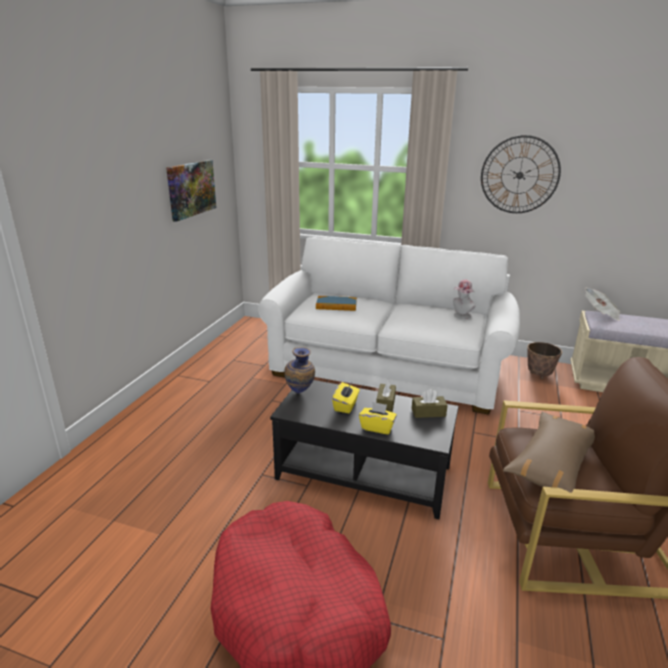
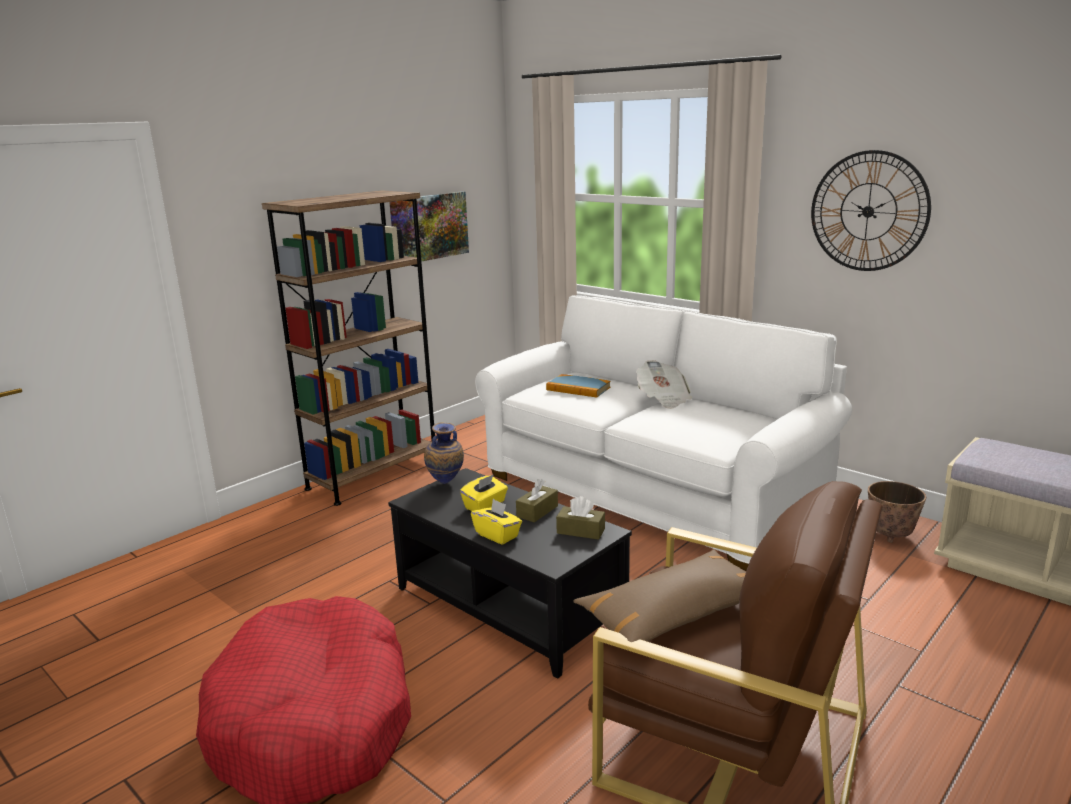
camera: 25 degrees right, 5 degrees down
(179, 390) = (373, 475): none -> brown bookcase
(461, 316) = (741, 420): hat -> none
(601, 314) = (996, 444): newspaper -> newspaper (663, 399)

